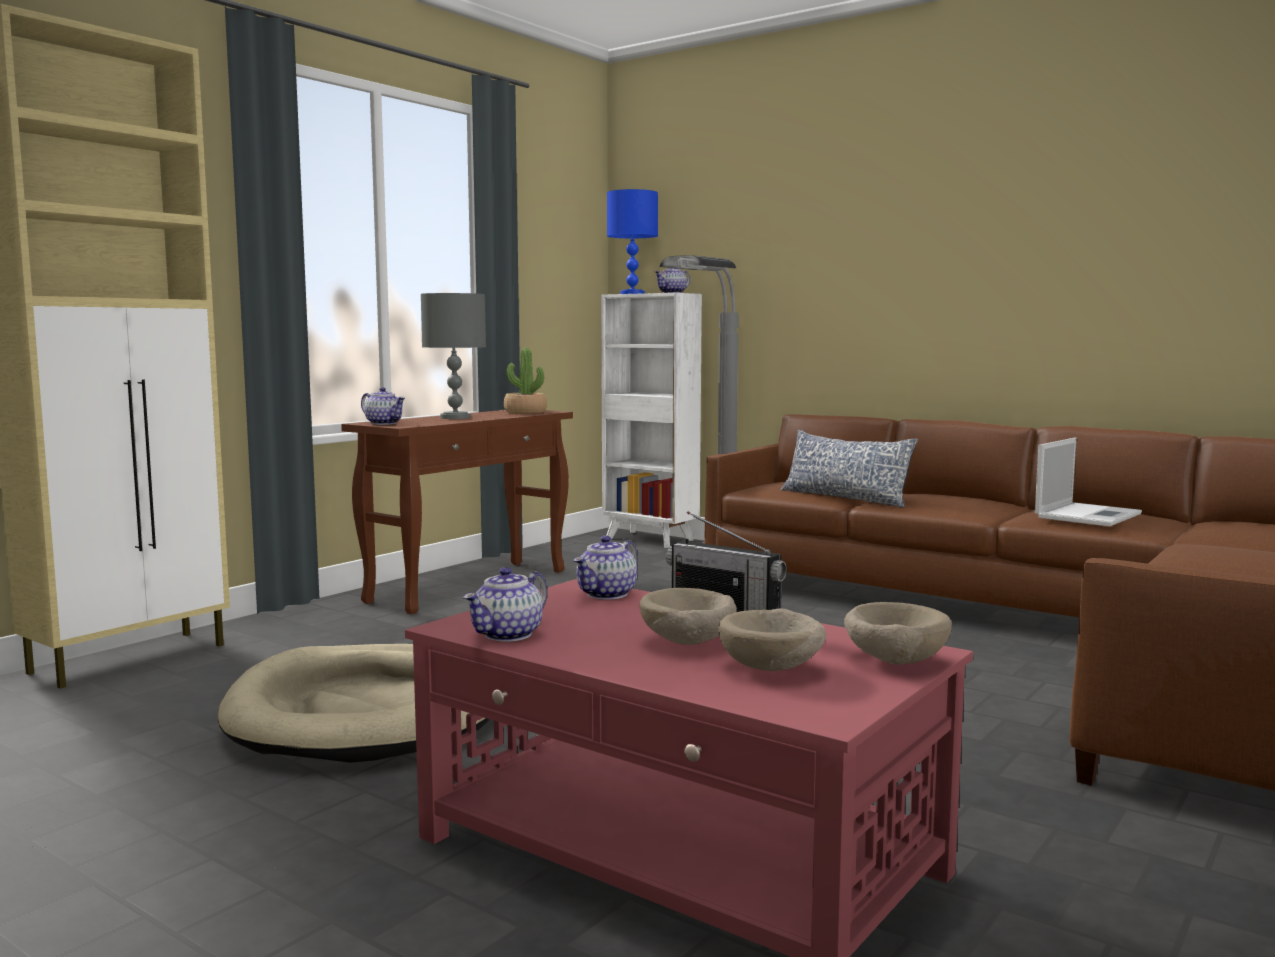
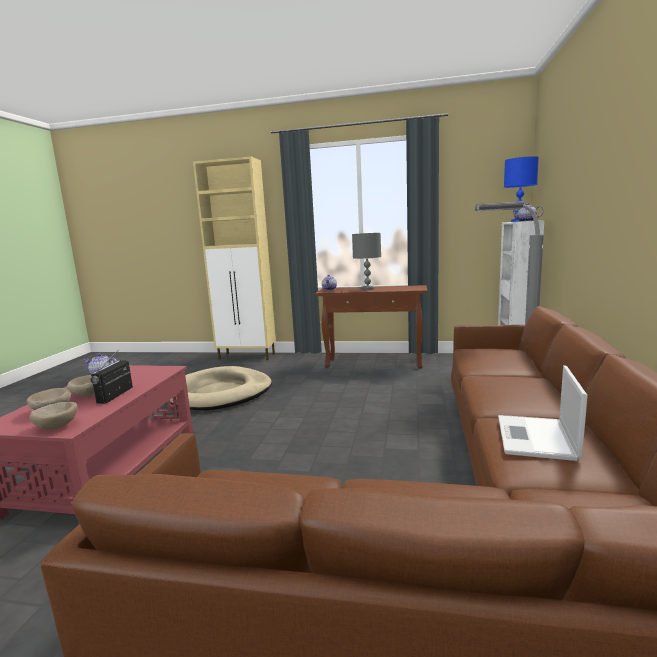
camera: 65 degrees right, 5 degrees up
(525, 412) = (407, 288): potted plant -> none
(607, 594) = (160, 373): teapot -> none
(845, 498) = (482, 369): pillow -> none
(1088, 515) = (536, 438): laptop -> laptop turned 90 degrees clockwise

